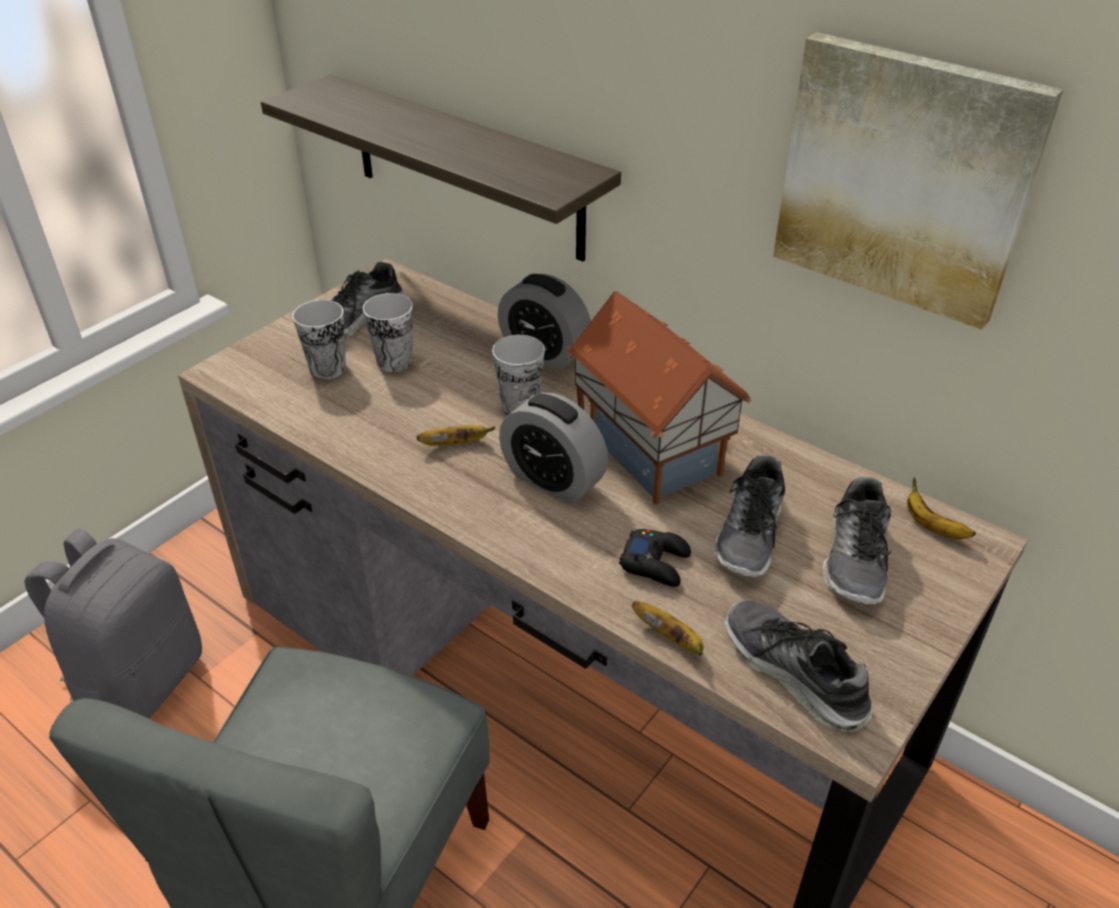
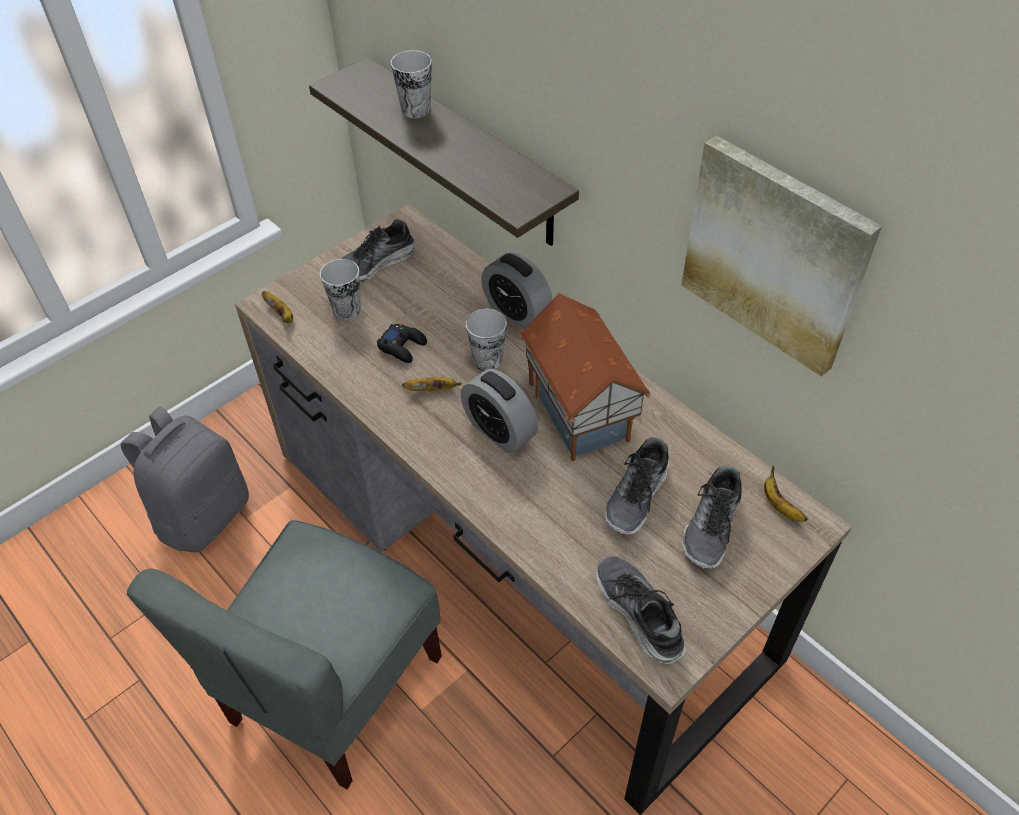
camera: 10 degrees right, 10 degrees up
(394, 361) = (398, 308): cup -> cup (416, 110)
(656, 563) = (560, 511): black game controller -> black game controller (403, 346)
(671, 639) = (556, 574): banana -> banana (281, 314)

